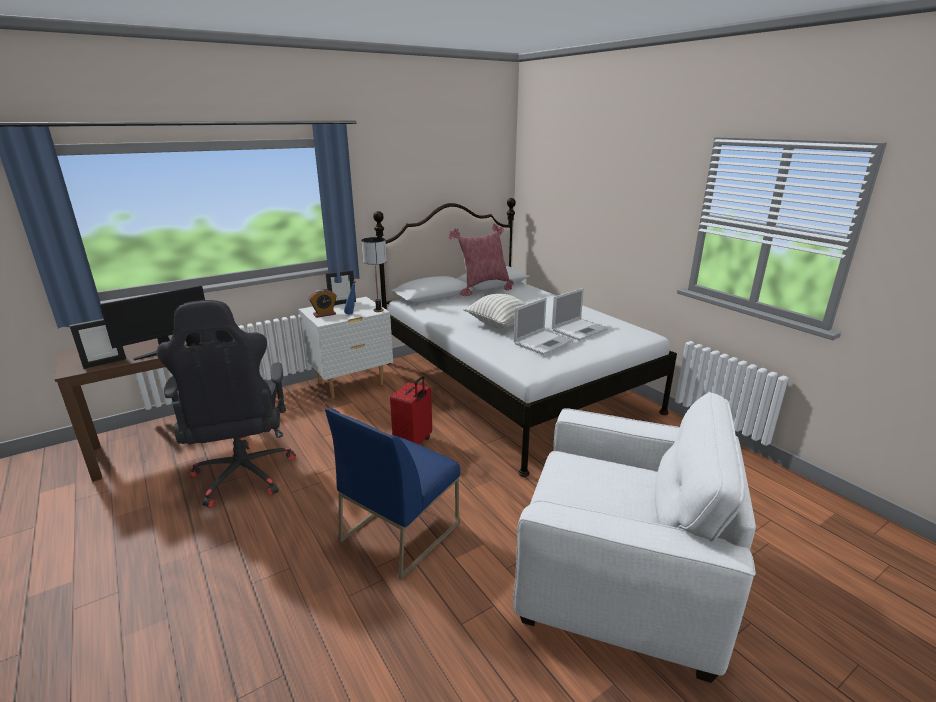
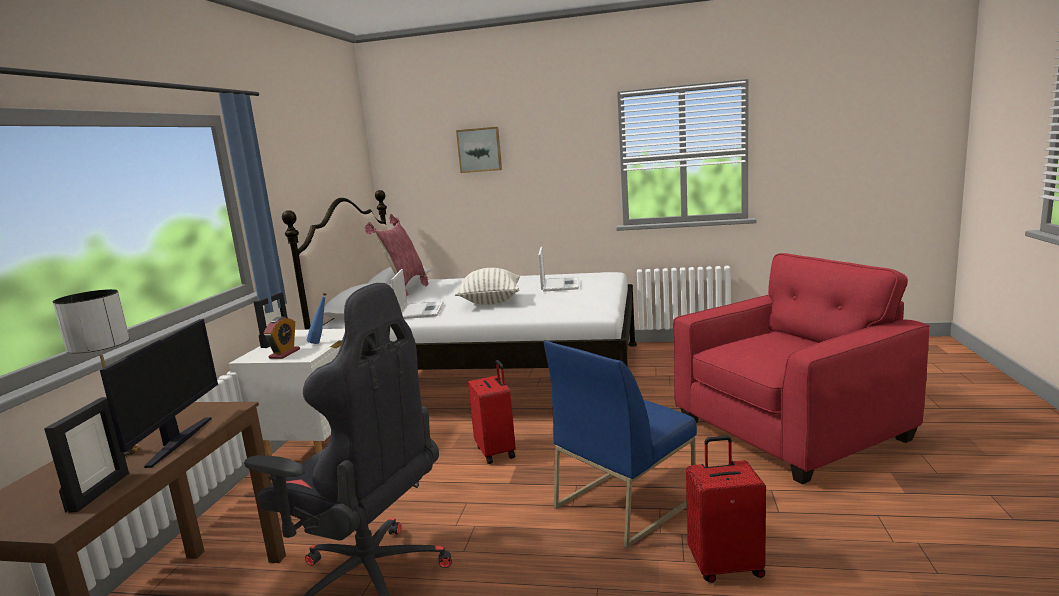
camera: 45 degrees left, 10 degrees down
(357, 622) = (725, 566): none -> red suitcase
(378, 310) = (343, 331): table lamp -> table lamp (125, 452)
(400, 531) = (624, 503): blue chair -> blue chair turned 60 degrees clockwise
(543, 342) = (560, 297): laptop -> laptop (420, 311)
(585, 177) = (479, 150): none -> picture
(619, 576) = (790, 430): white armchair -> red armchair

